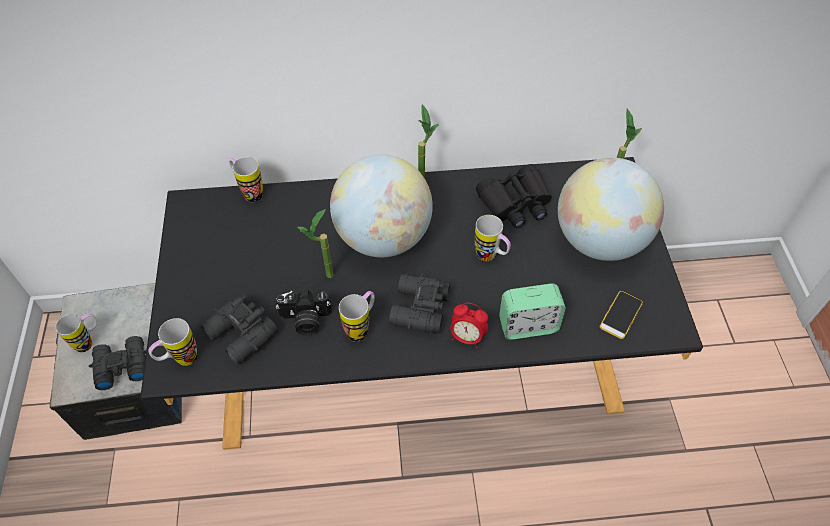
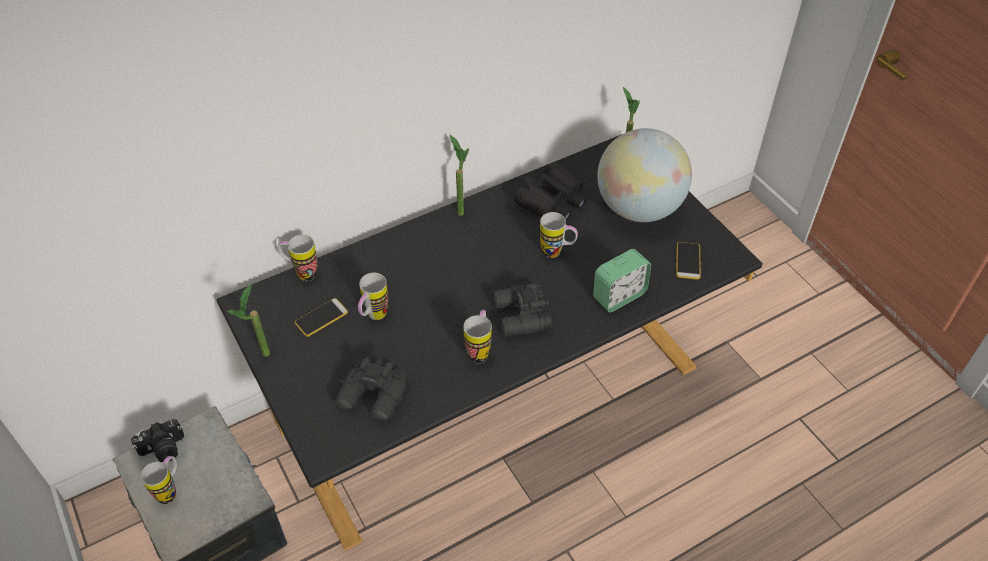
camera: 25 degrees left, 5 degrees down
(121, 366) = (220, 499): black binoculars -> none
(180, 360) = (329, 439): mug -> mug (373, 317)
(241, 241) = (321, 317): none -> phone
(305, 320) = (425, 362): camera -> camera (163, 450)
(323, 279) = (420, 322): potted plant -> potted plant (261, 359)
(383, 237) = (453, 268): globe -> none
(467, 337) = (574, 324): alarm clock -> none

